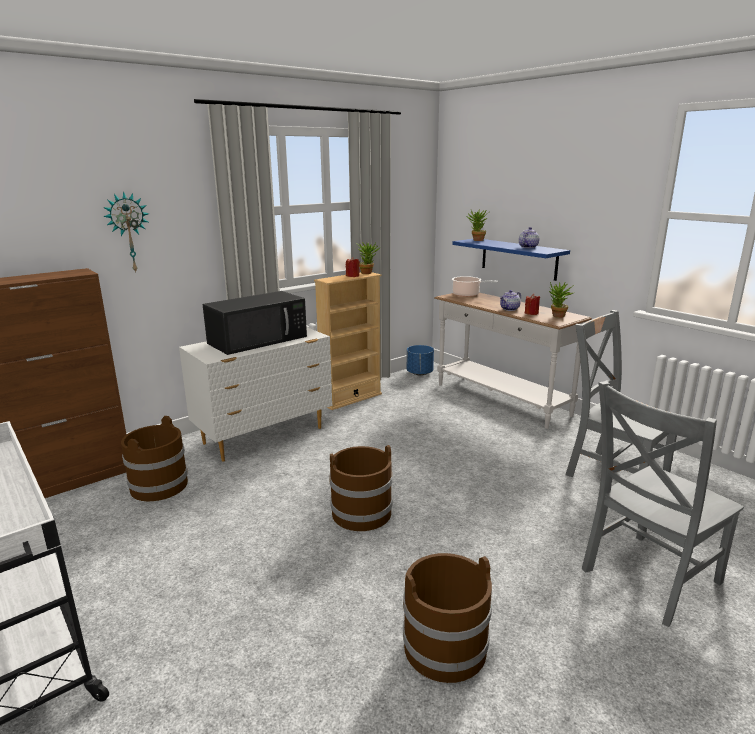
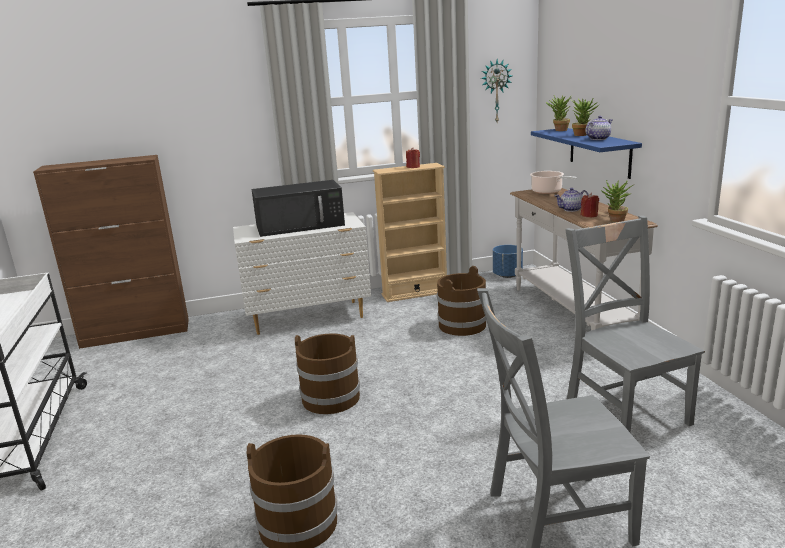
camera: 25 degrees right, 0 degrees up
(128, 233) = (194, 124): wall clock -> wall clock (495, 91)
(159, 485) = (195, 346): brown bucket -> brown bucket (462, 325)
(368, 273) = (433, 164): potted plant -> potted plant (582, 135)

